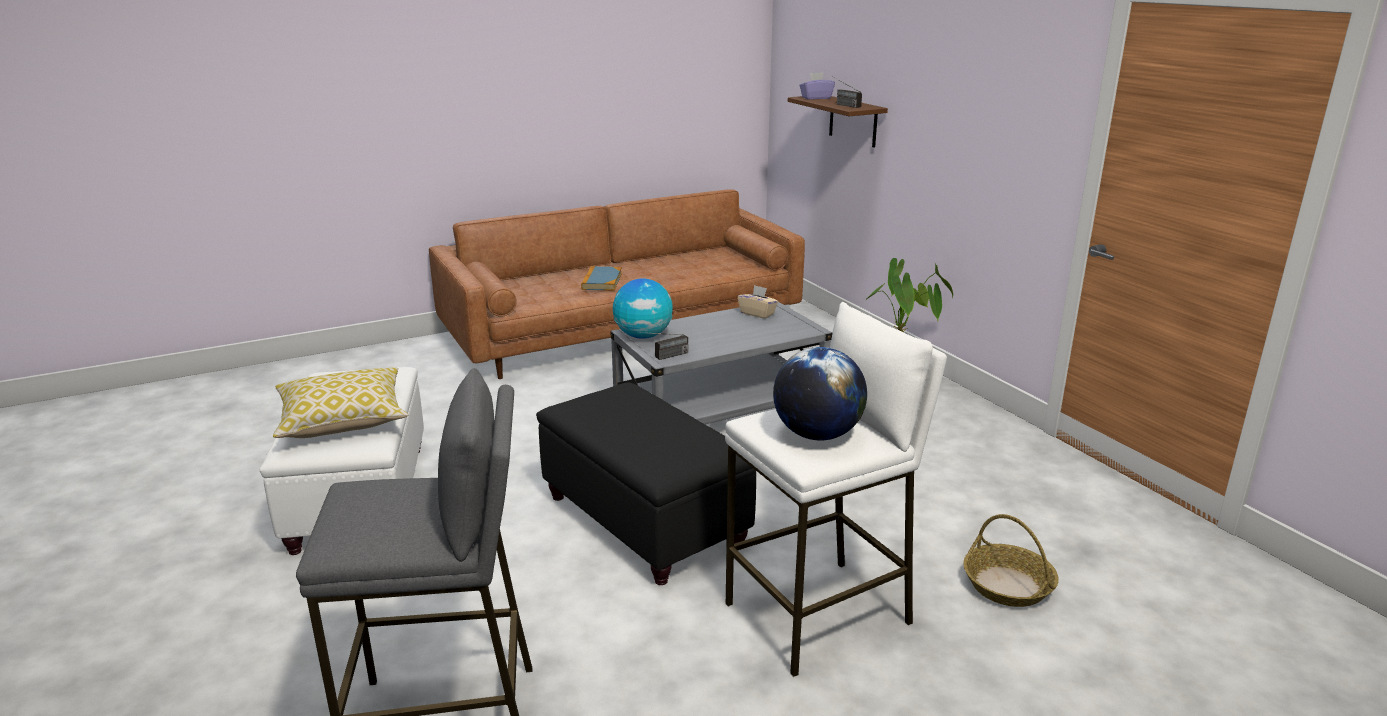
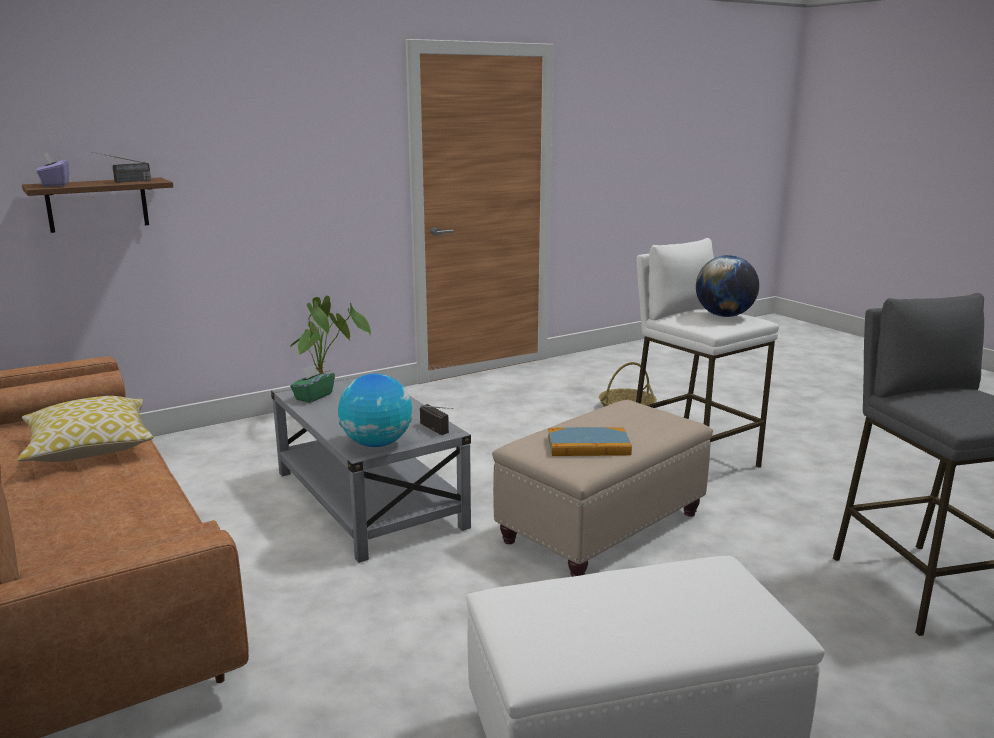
camera: 95 degrees left, 5 degrees down
(343, 420) = (677, 602): pillow -> pillow (89, 447)
(601, 281) = (94, 500): book -> book (588, 446)
(645, 521) = (603, 526): black ottoman -> beige ottoman
(757, 313) = (313, 396): beige tissue box -> green tissue box

